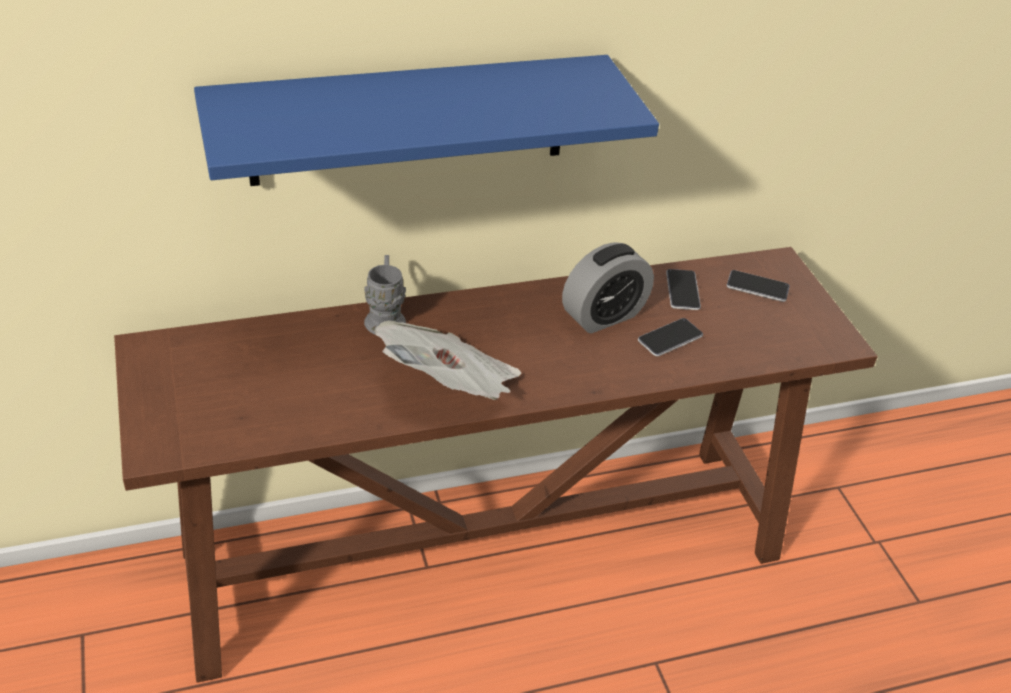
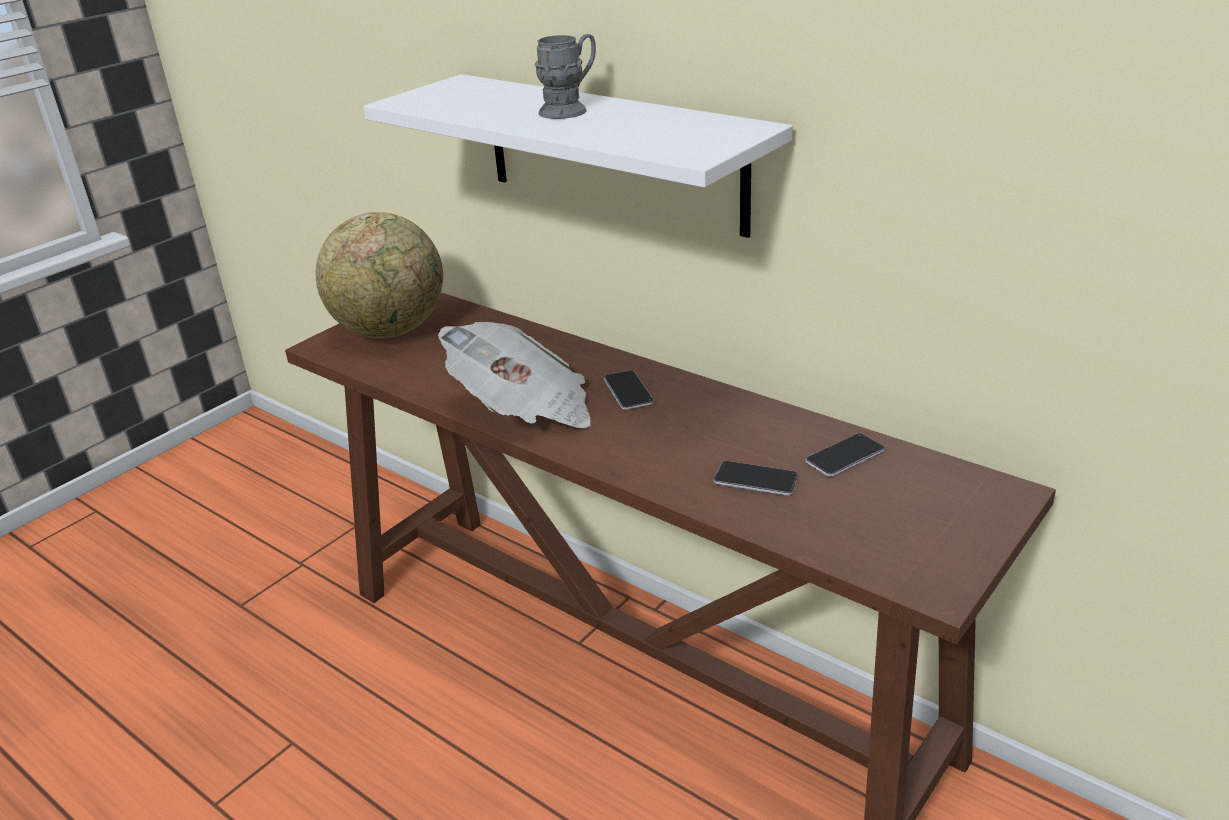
camera: 60 degrees right, 10 degrees down
(193, 394) = (391, 330): none -> globe
(385, 316) = (572, 349): grey mug -> grey mug (570, 109)
(410, 120) = (612, 152): blue shelf -> white shelf
(603, 316) = (730, 433): alarm clock -> none
(757, 287) = (934, 496): phone -> phone (628, 391)

